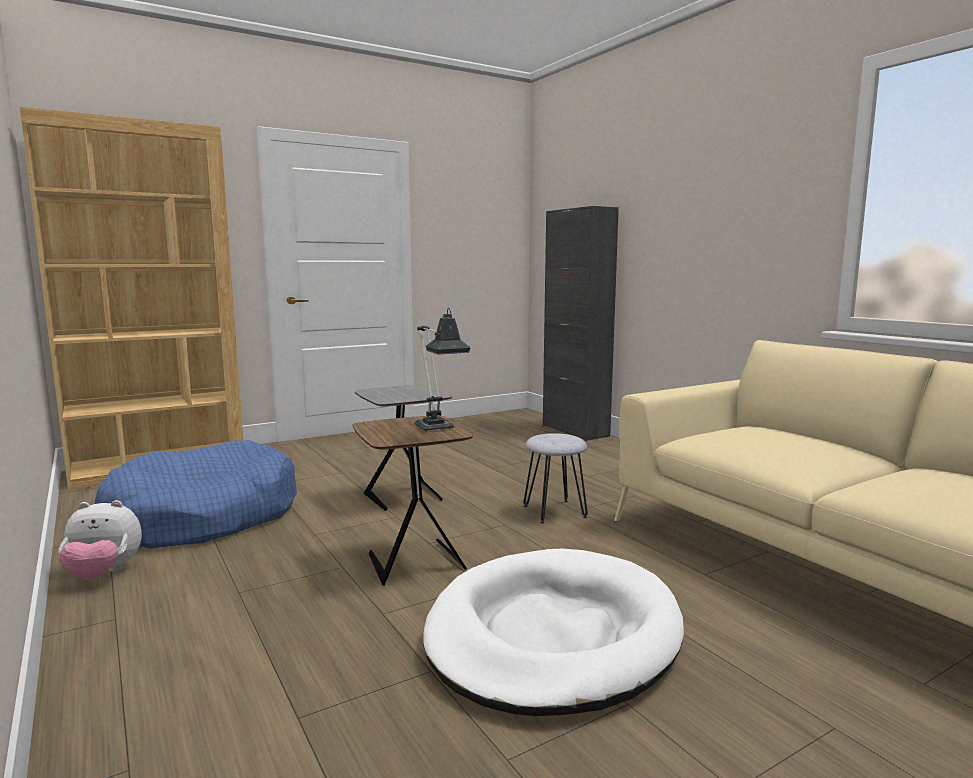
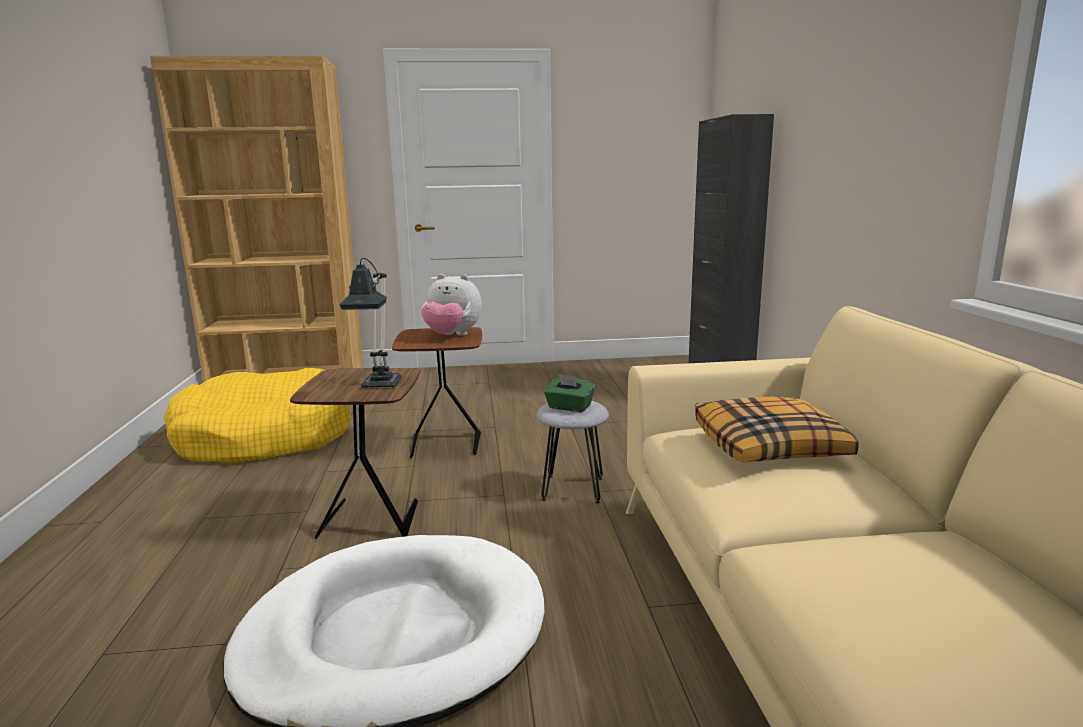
camera: 25 degrees right, 5 degrees up
(103, 575) = (138, 479): plush toy -> plush toy (452, 336)
(203, 517) = (263, 437): blue dog bed -> yellow dog bed
(405, 497) = (446, 446): grey side table -> brown side table
(555, 439) = (569, 407): none -> green tissue box
(765, 437) = (769, 446): none -> pillow

